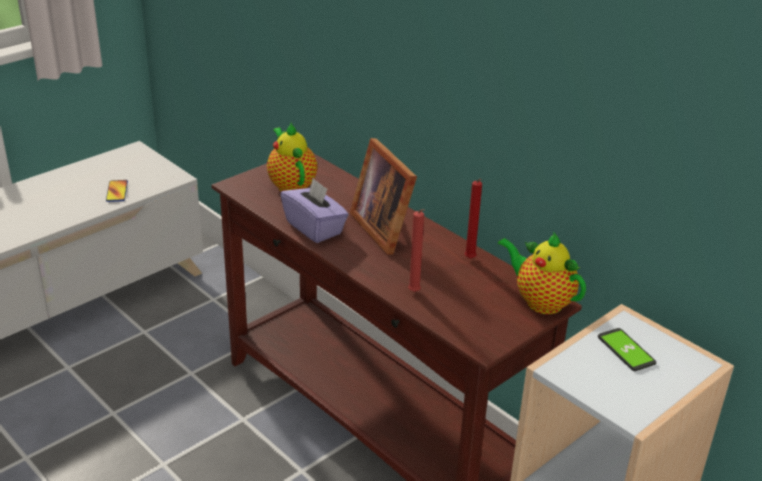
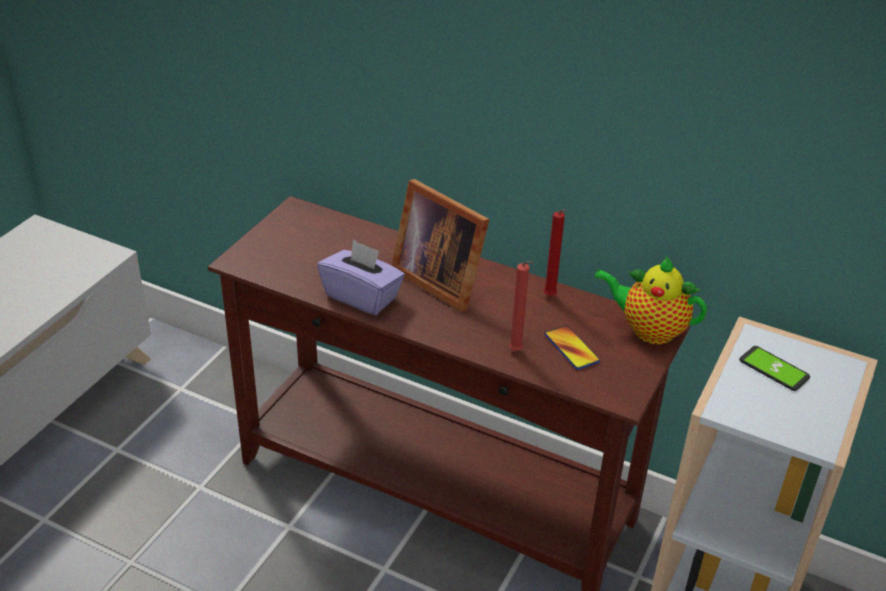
camera: 20 degrees left, 5 degrees up
(117, 191) = (45, 289): phone -> phone (571, 348)
(291, 185) = (303, 247): teapot -> none

